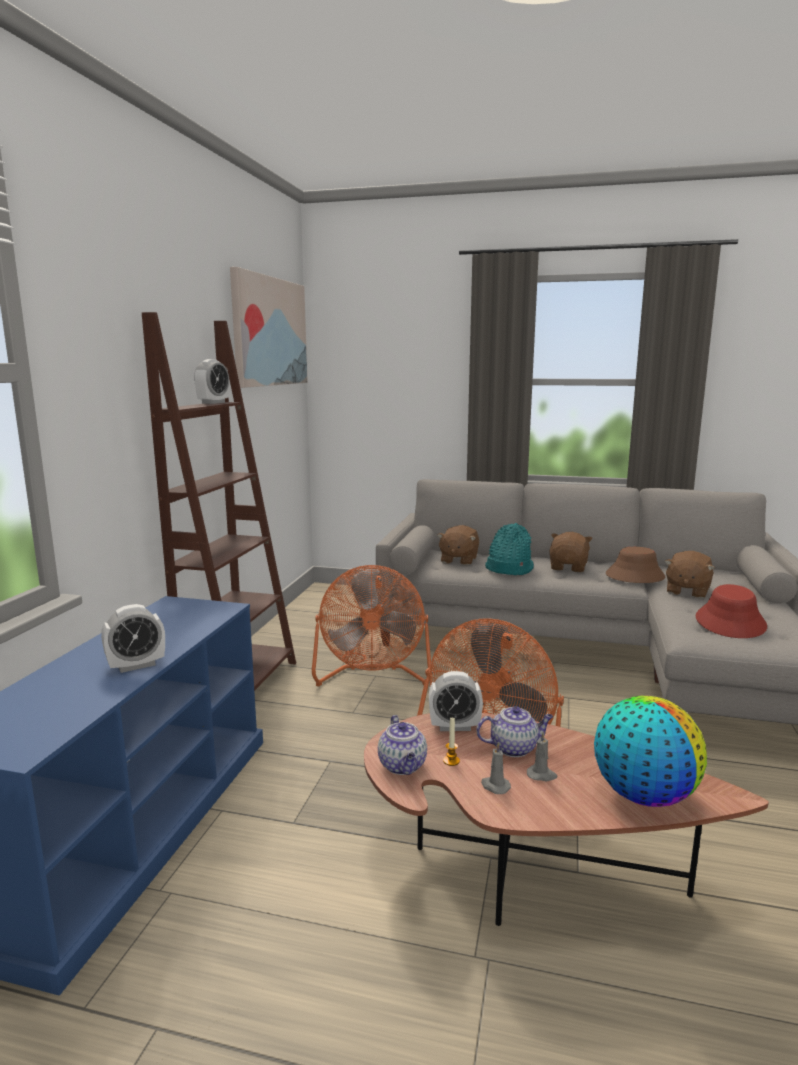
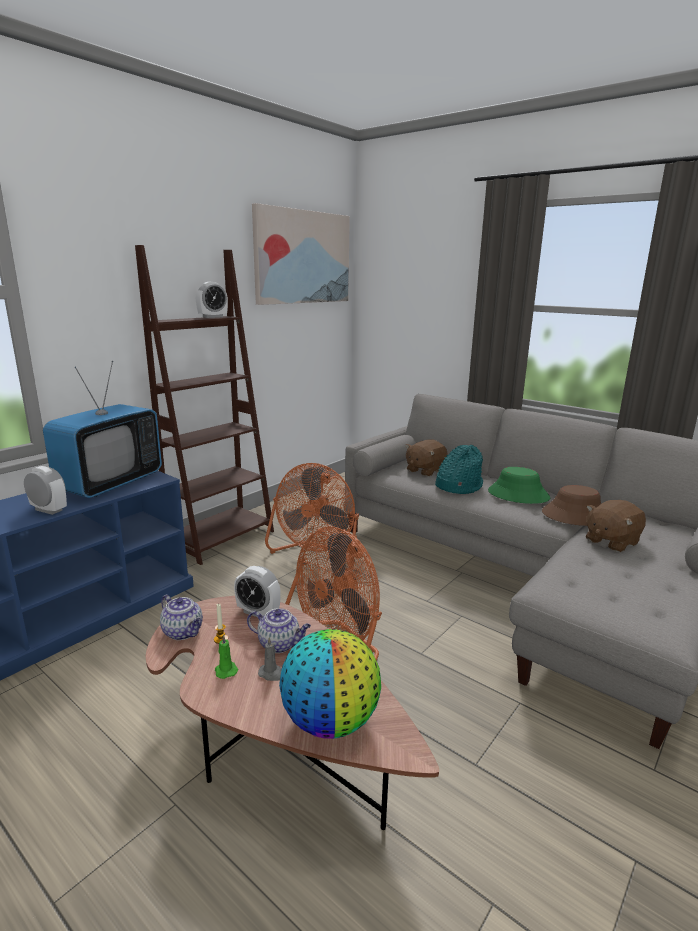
camera: 25 degrees right, 5 degrees up
(136, 665) = (49, 510): alarm clock -> alarm clock turned 150 degrees counterclockwise
(169, 623) = (111, 483): none -> television
(403, 766) = (183, 632): teapot -> teapot turned 60 degrees counterclockwise
(495, 786) = (225, 670): grey candle -> green candle
(569, 567) = (518, 495): brown plush toy -> green hat
(730, 622) = (613, 584): red hat -> none

